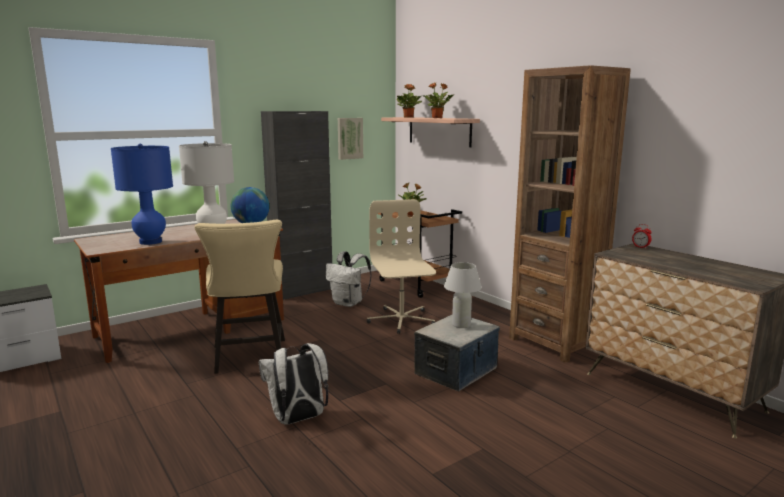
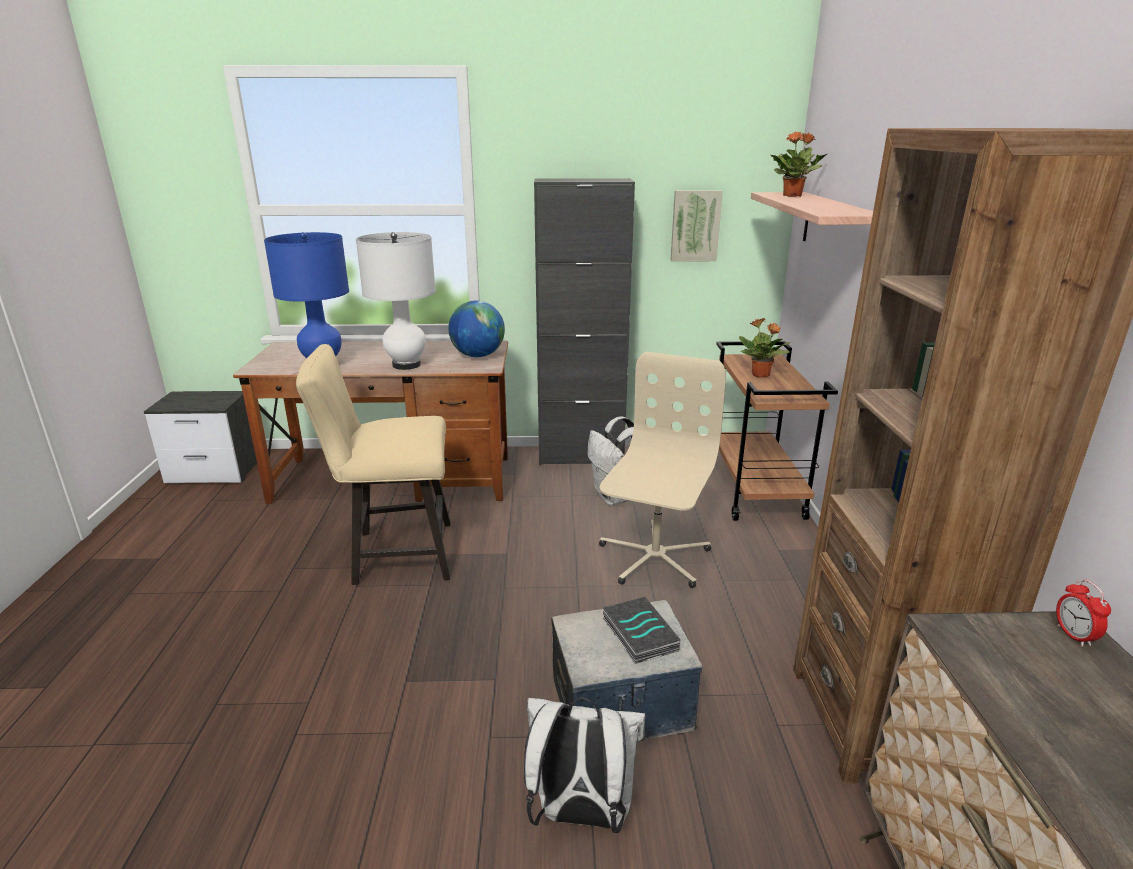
camera: 35 degrees right, 10 degrees up
(250, 358) = (394, 554): beige chair -> beige chair turned 60 degrees clockwise
(298, 419) = (324, 690): white backpack -> white backpack (580, 814)
(437, 118) = (820, 205): potted plant -> none
(461, 325) = (638, 634): white table lamp -> book

